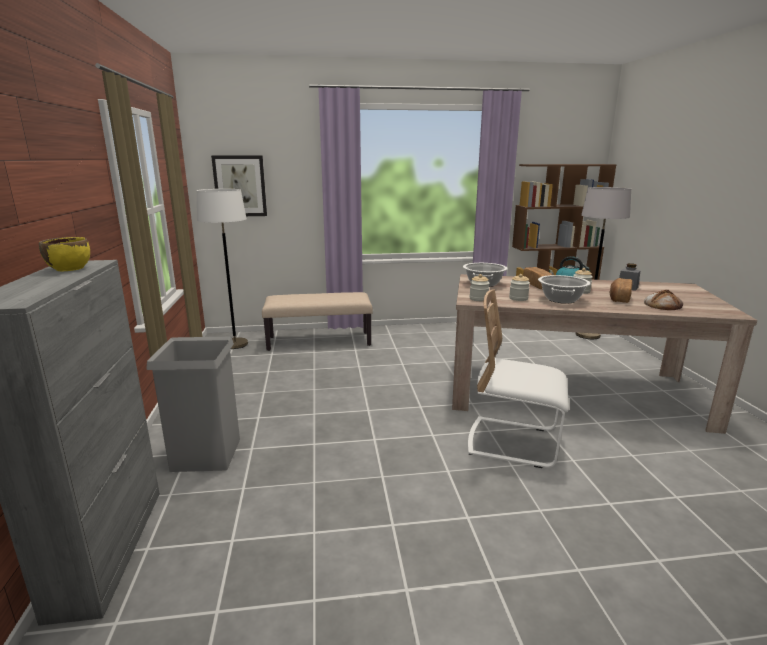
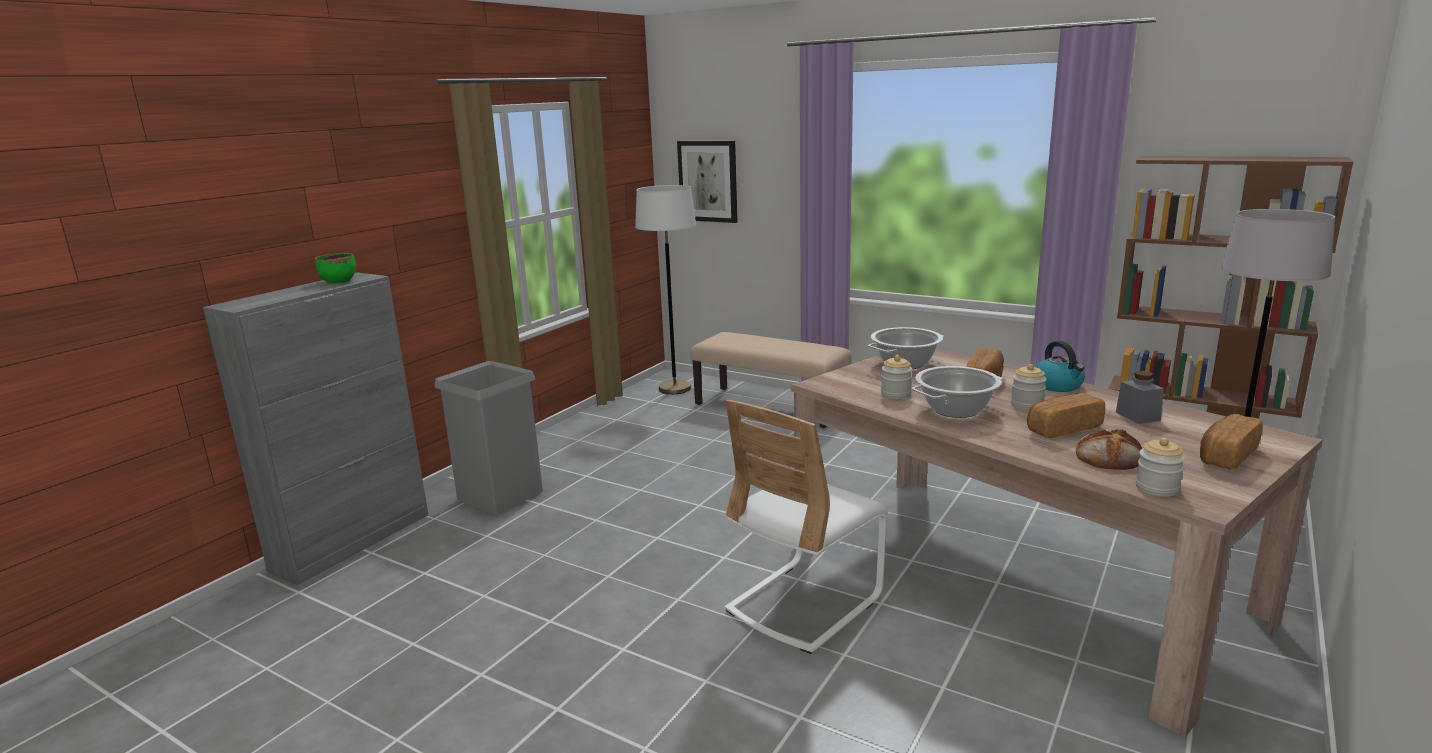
camera: 40 degrees right, 0 degrees up
(70, 268) = (339, 281): yellow bowl -> green bowl
(478, 299) = (839, 383): jar -> jar (1157, 488)
(513, 442) = (804, 603): white chair -> white chair turned 105 degrees counterclockwise
(690, 295) = (1226, 456): none -> bread

